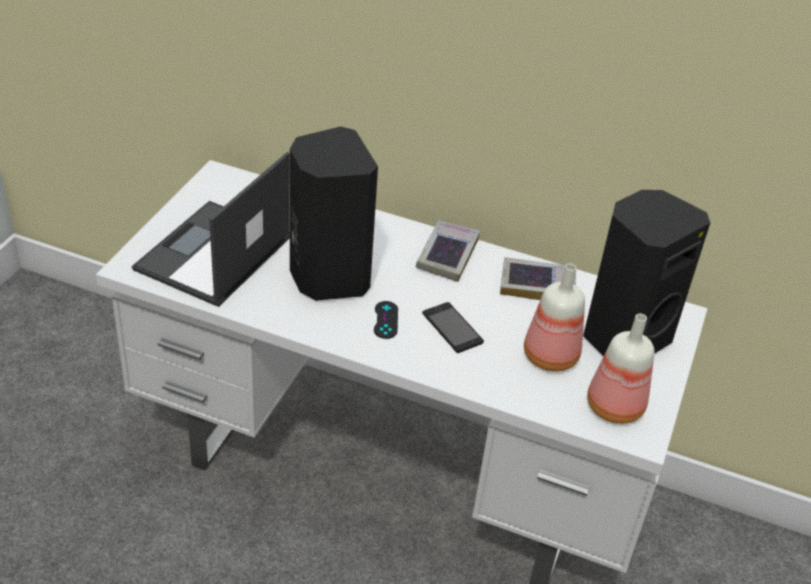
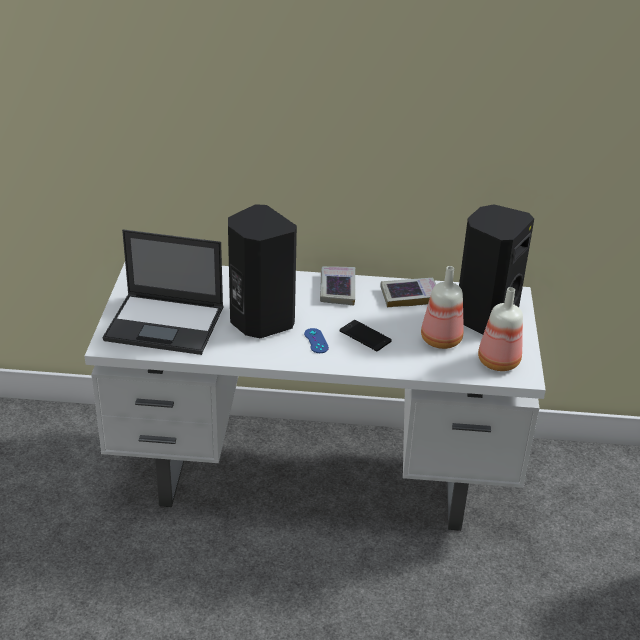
camera: 15 degrees left, 5 degrees down
(213, 255) = (166, 324): laptop -> laptop turned 90 degrees counterclockwise
(386, 320) = (316, 341): black game controller -> blue game controller

